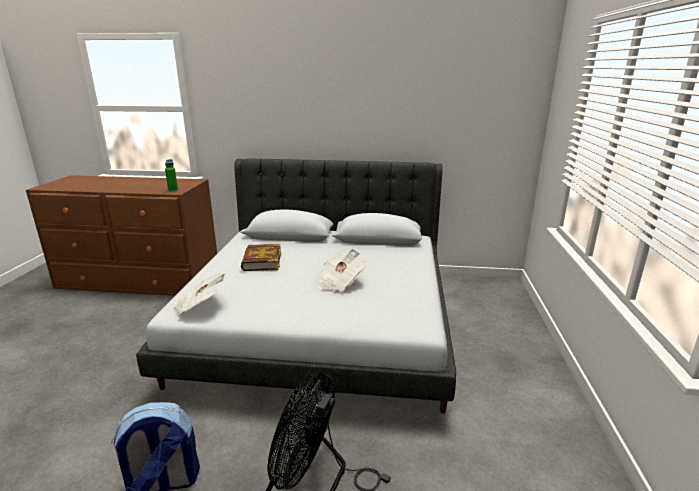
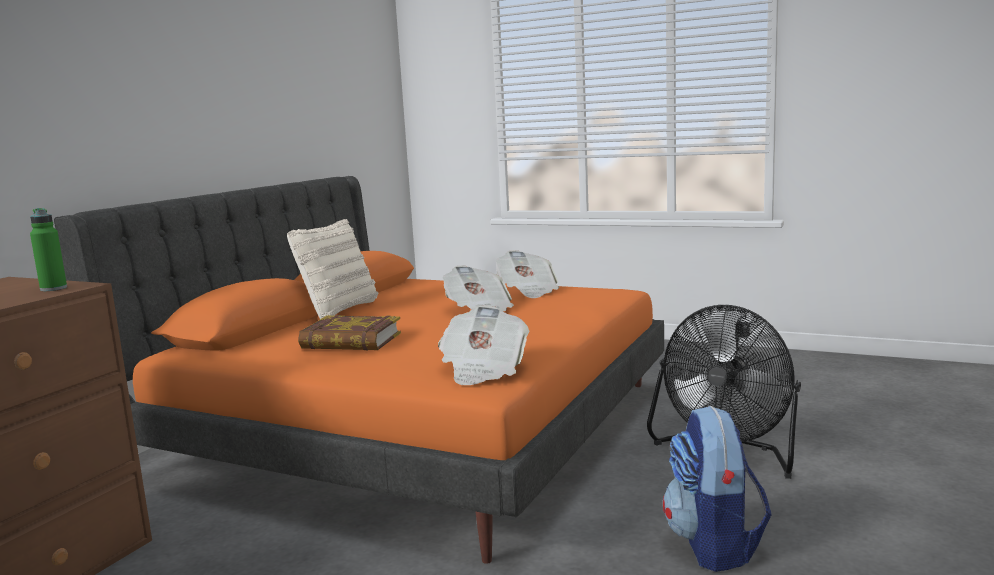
camera: 70 degrees left, 10 degrees down
(322, 325) = (410, 427): grey bed -> orange bed
(330, 244) = (339, 311): none -> beige pillow
(401, 289) = (528, 291): none -> newspaper

